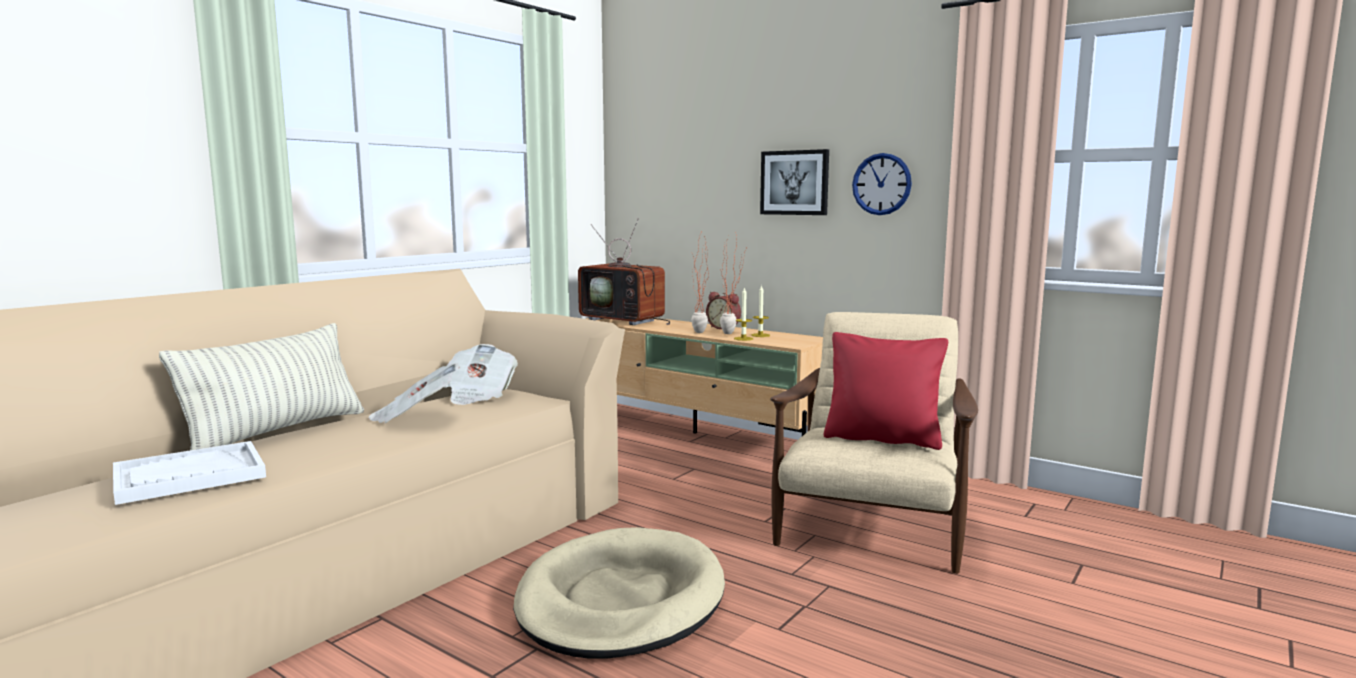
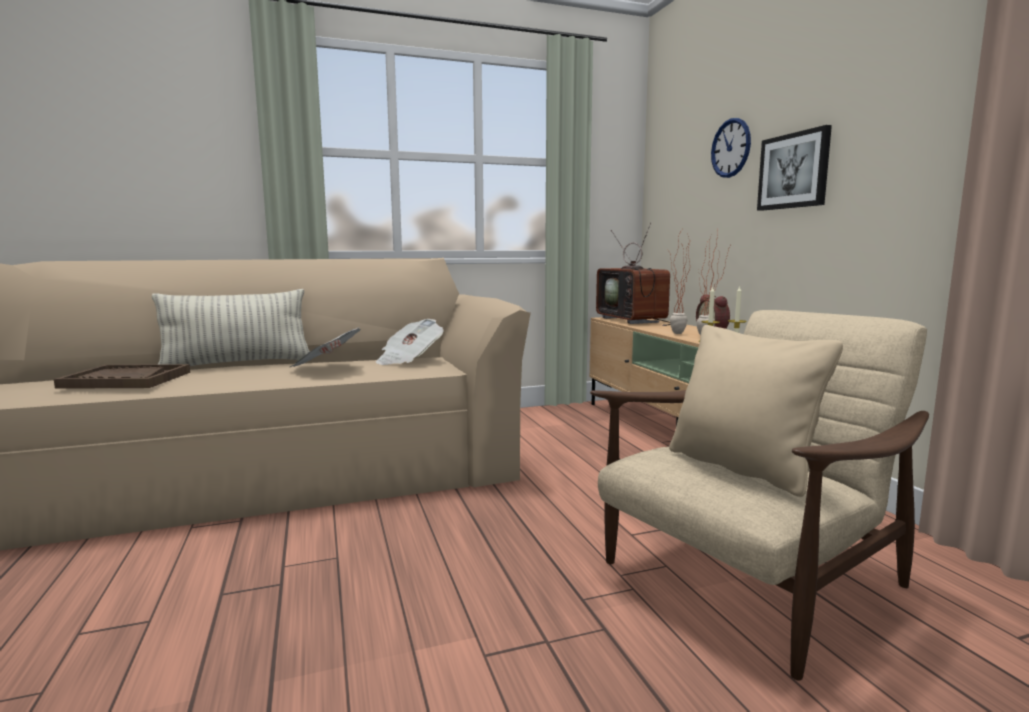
camera: 35 degrees right, 0 degrees up
(189, 476) = (126, 380): white tray -> brown tray
(620, 600) = (397, 566): beige dog bed -> none
(881, 184) = (889, 158): wall clock -> wall clock (731, 148)
(882, 439) = (741, 468): red pillow -> beige pillow

